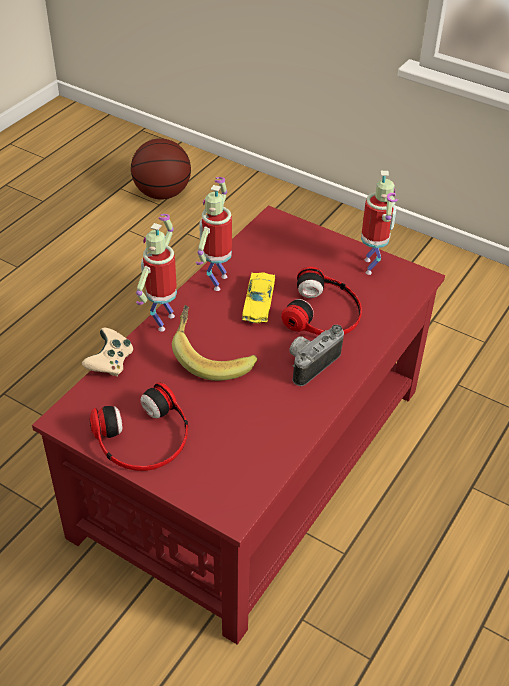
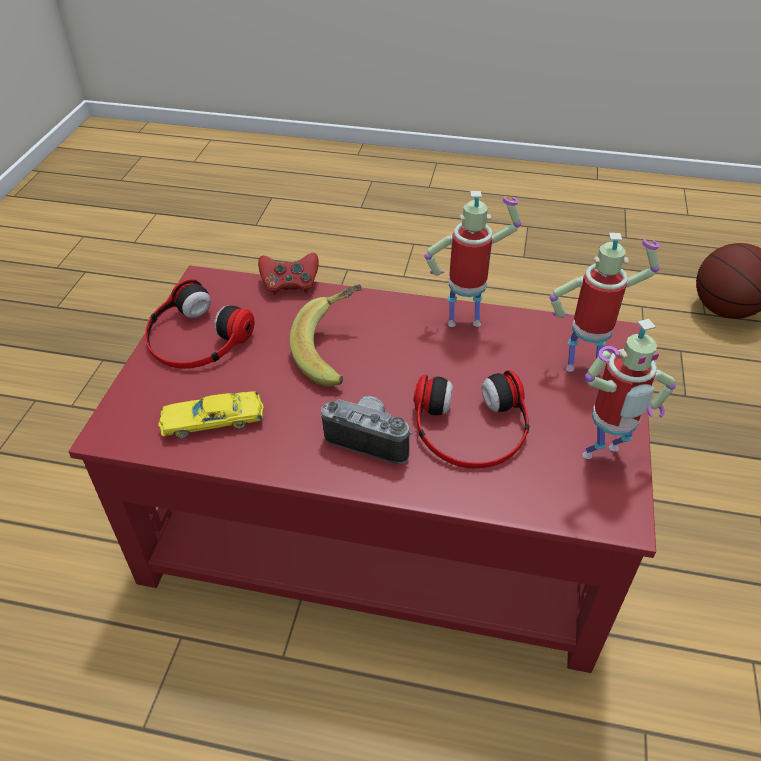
camera: 70 degrees right, 0 degrees up
(110, 363) = (289, 285): beige game controller -> red game controller
(163, 320) = (373, 300): toy robot -> toy robot (583, 365)
(258, 302) = (451, 364): yellow toy car -> yellow toy car (213, 421)

